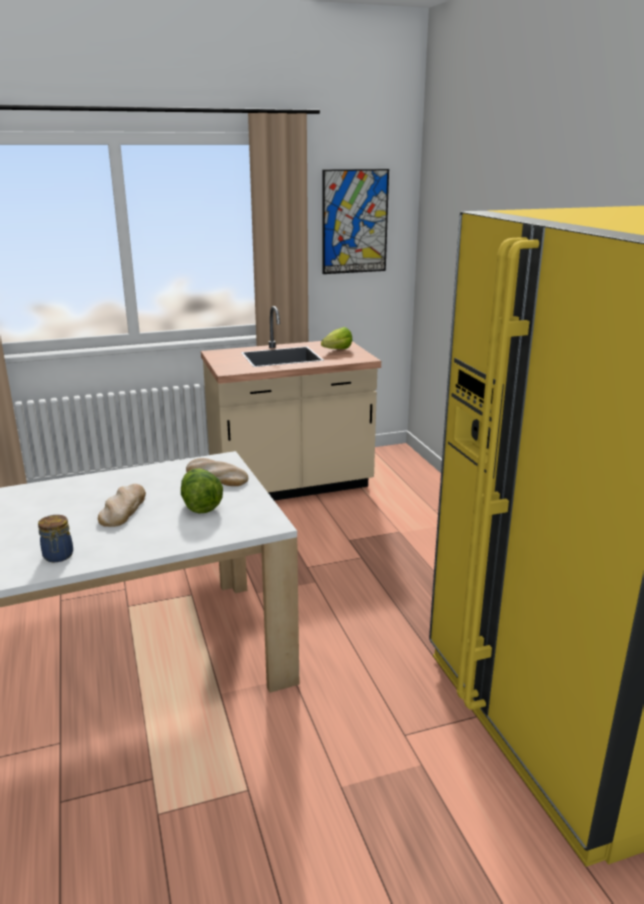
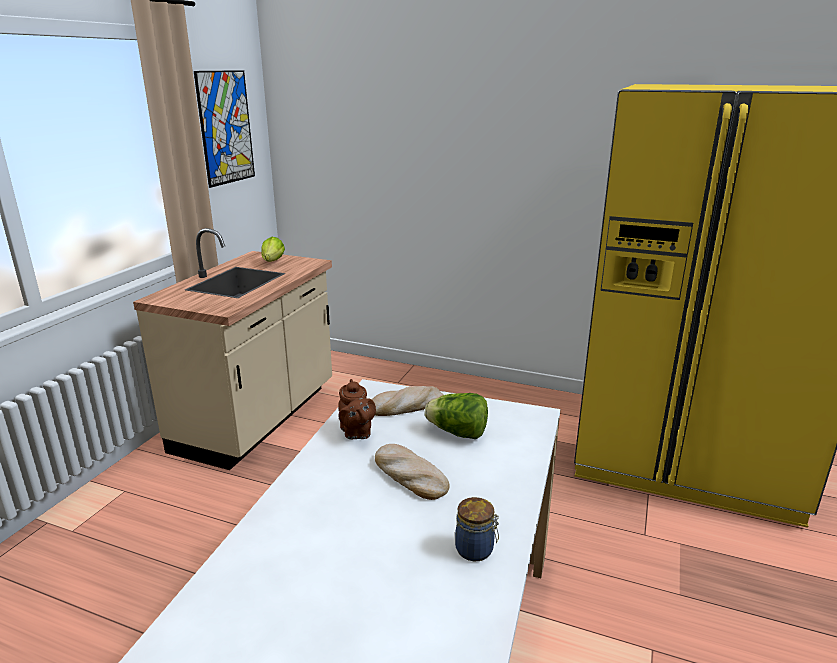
camera: 50 degrees left, 0 degrees up
(156, 476) = (356, 433): none -> brown teapot

